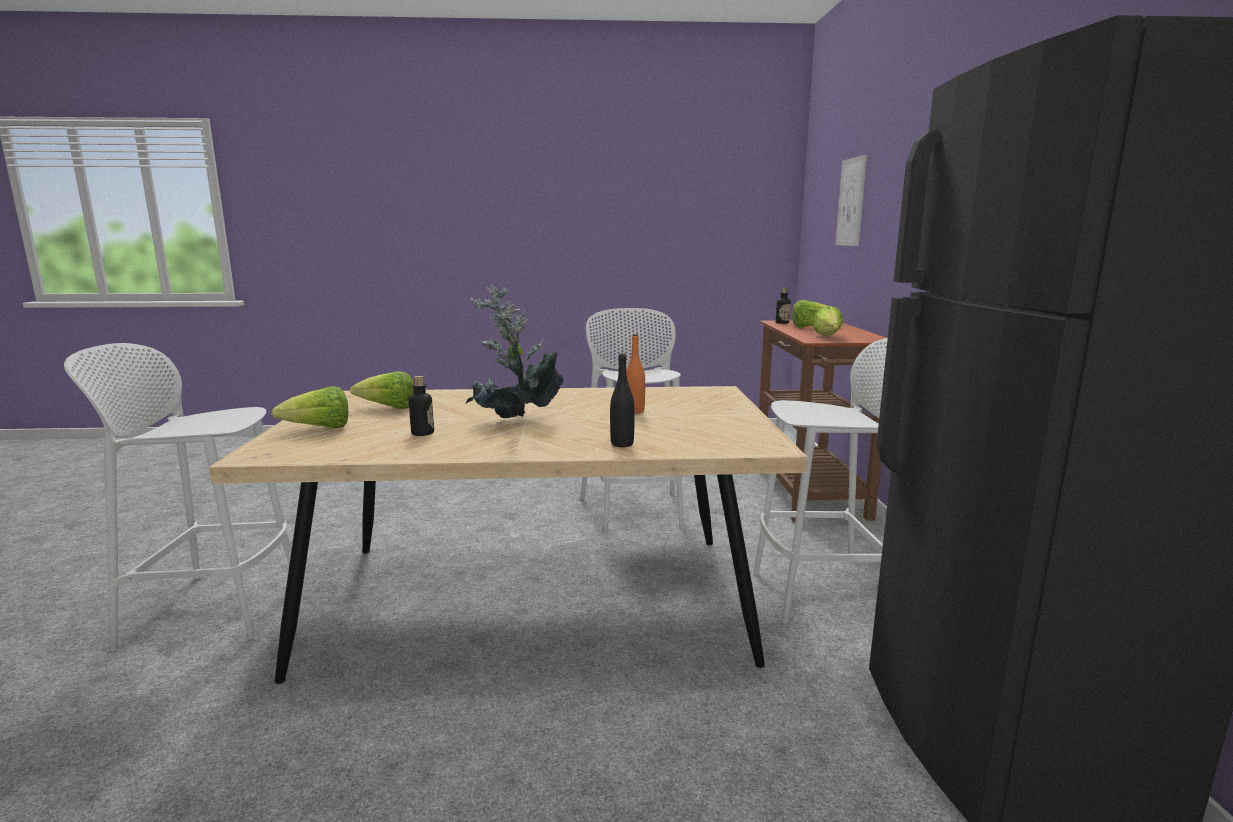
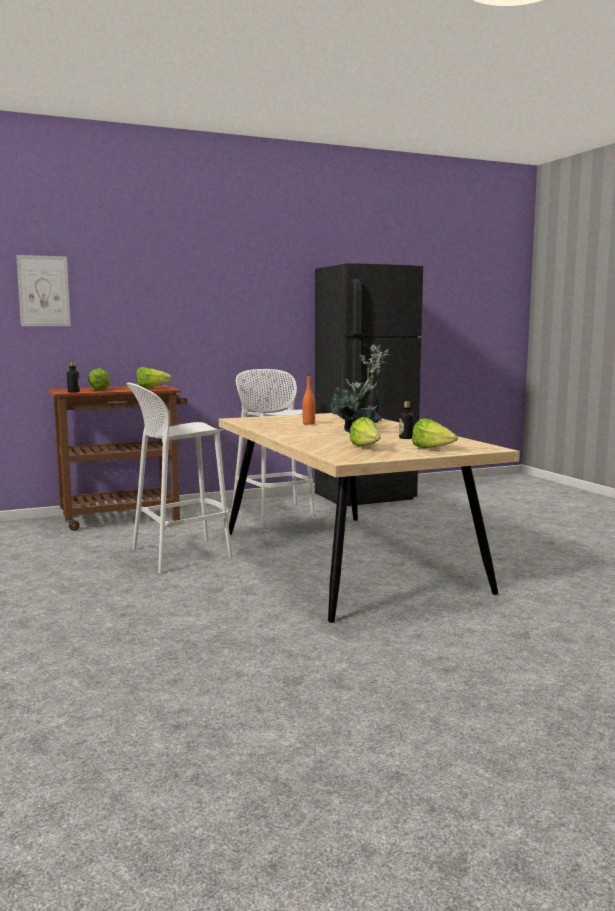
camera: 110 degrees left, 5 degrees down
(213, 610) = (472, 642): white stool -> none

